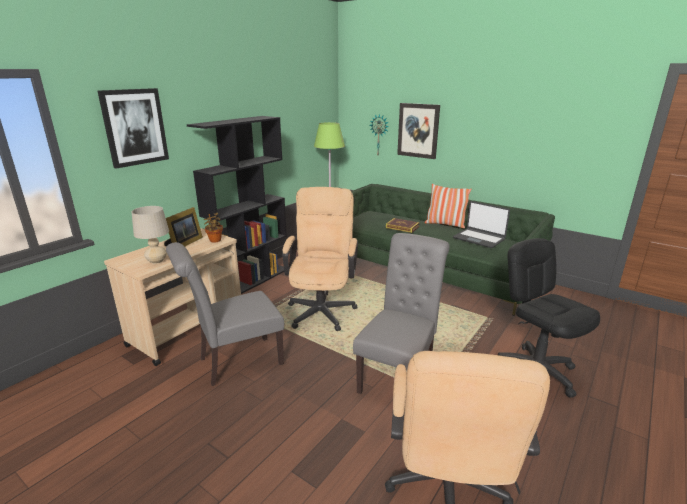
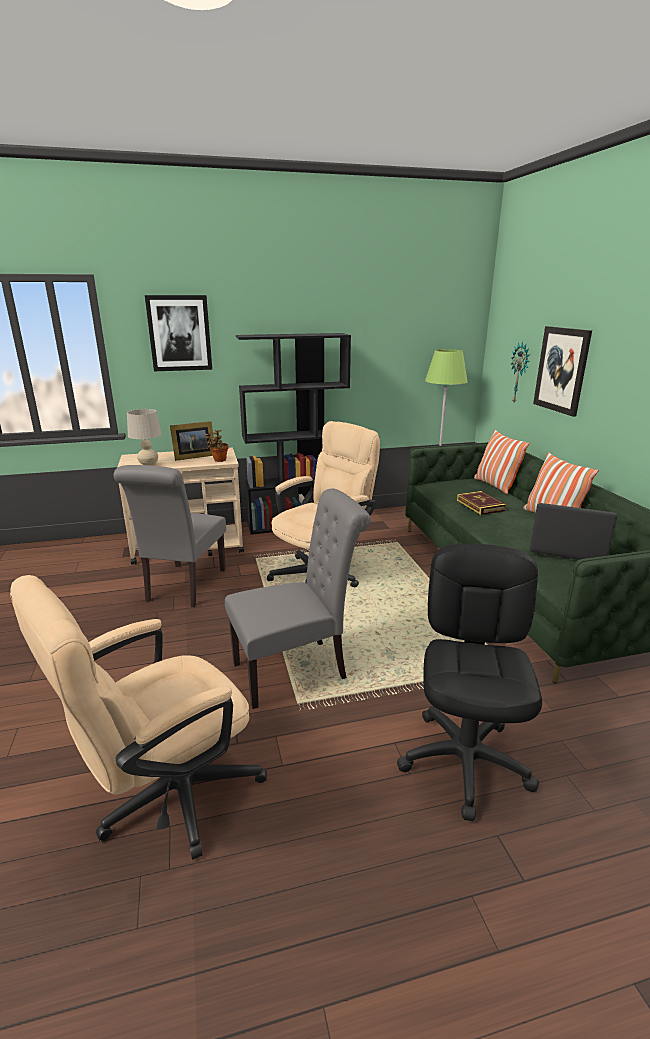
camera: 40 degrees right, 0 degrees up
(235, 362) = (183, 587): grey chair -> grey chair turned 90 degrees counterclockwise
(387, 213) = (495, 485): none -> pillow
(479, 239) = (566, 549): laptop -> laptop turned 120 degrees clockwise

